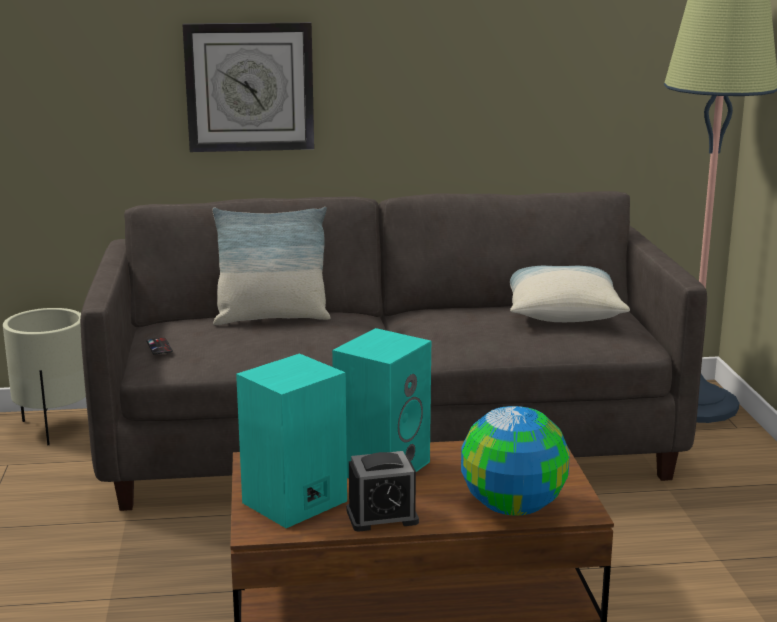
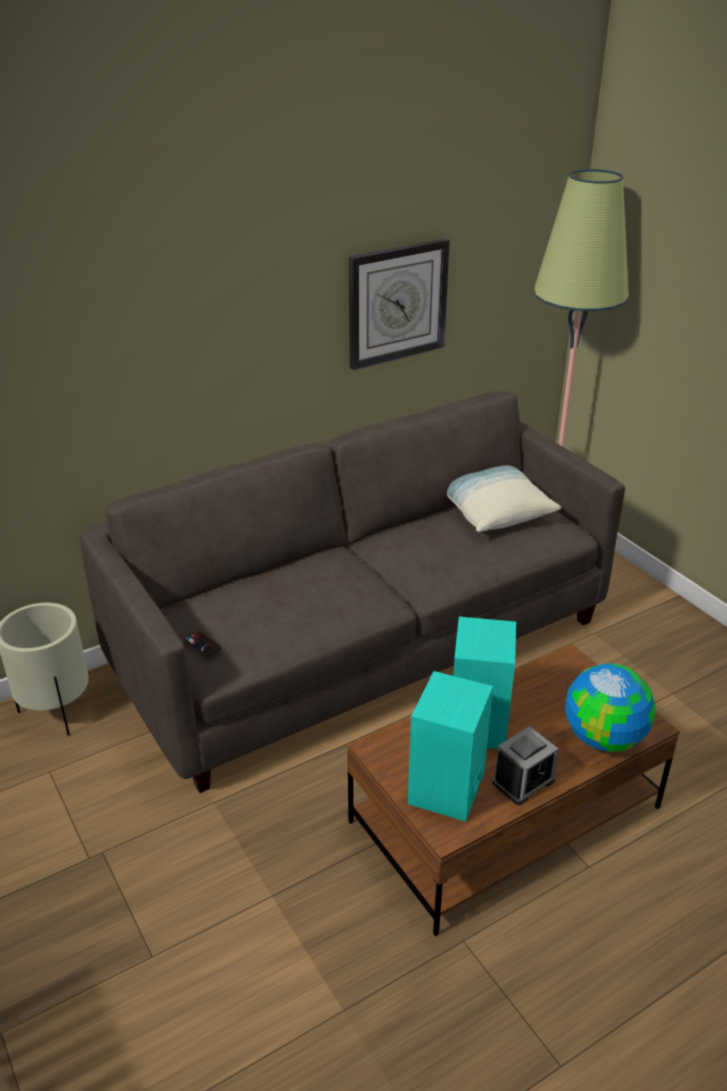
camera: 25 degrees left, 15 degrees up
(249, 87) = (192, 359): wall clock -> wall clock (397, 303)
(272, 318) = (272, 579): pillow -> none

